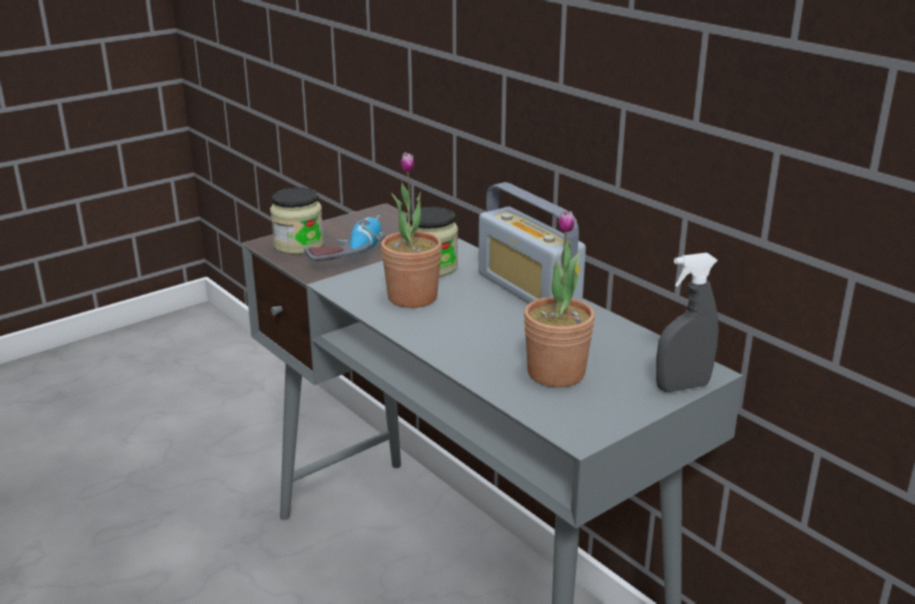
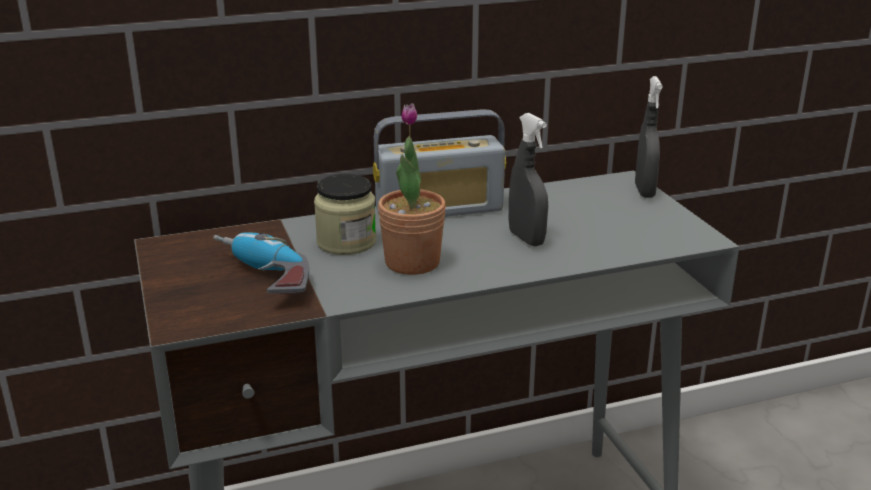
camera: 70 degrees left, 0 degrees up
(298, 245) = (205, 307): jar -> none
(498, 337) = (526, 238): none -> grey spray bottle
(556, 373) = (604, 228): potted plant -> none

